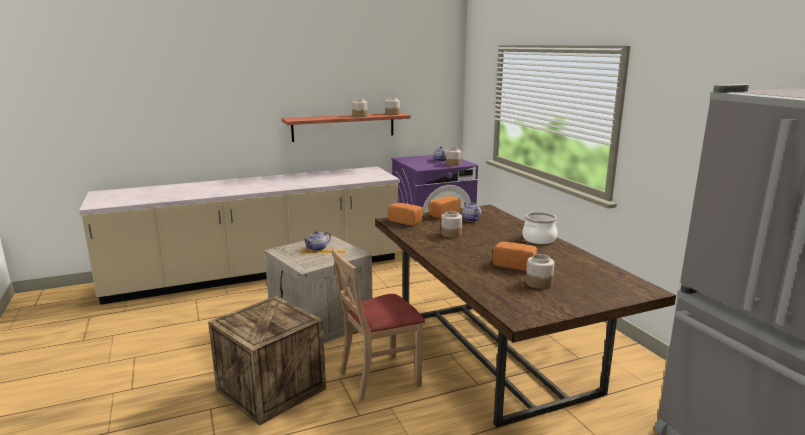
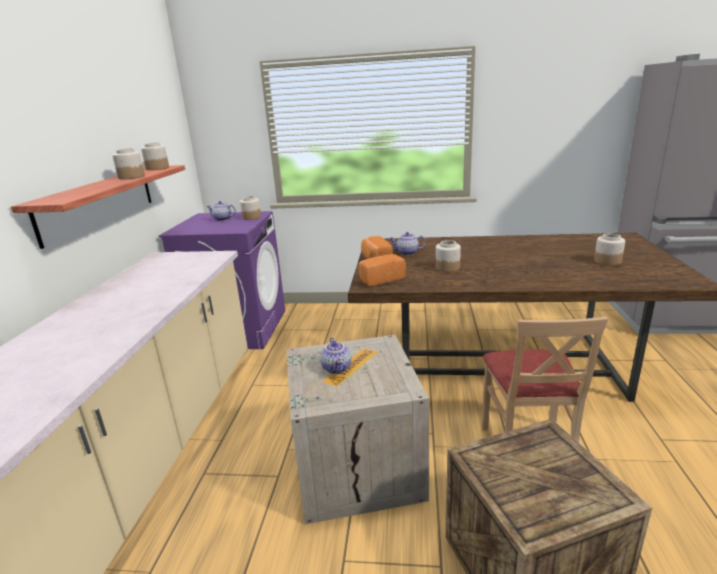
camera: 60 degrees left, 5 degrees up
(515, 265) = (557, 260): bread -> none
(539, 239) = (491, 241): cooking pot -> none

